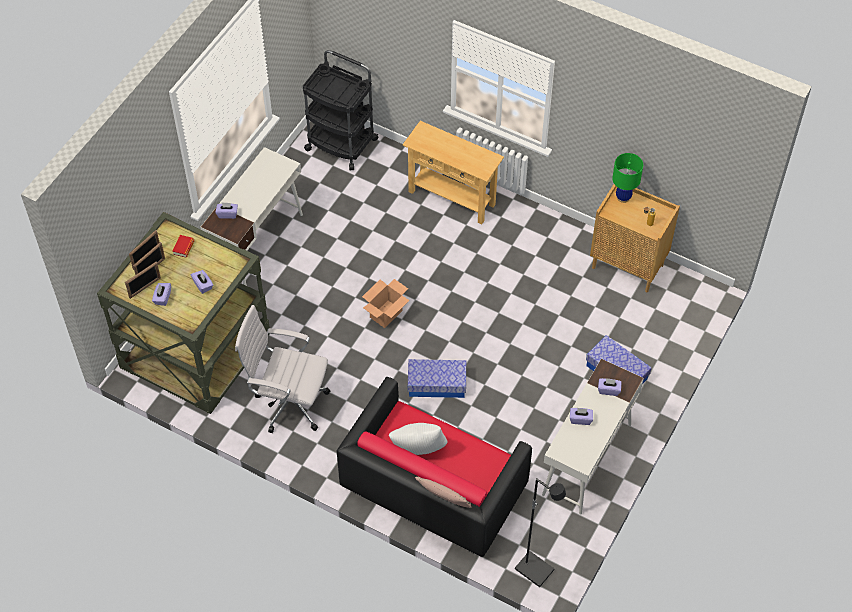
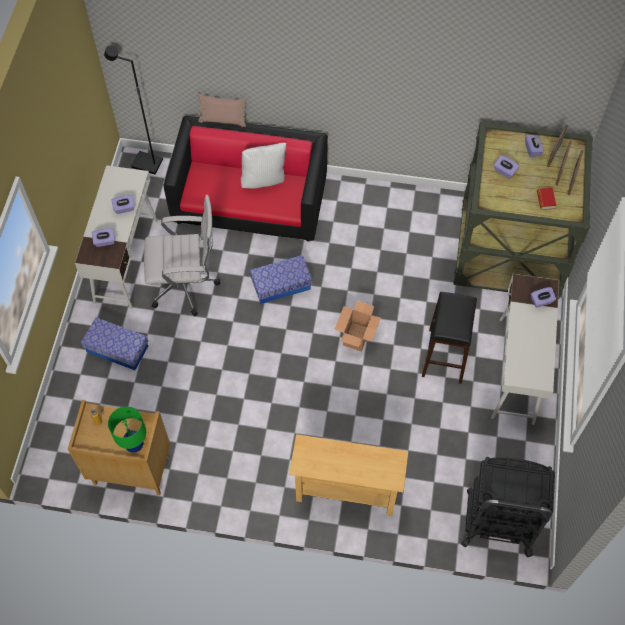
camera: 160 degrees right, 5 degrees up
(288, 403) = (403, 228): white office chair -> white office chair (187, 286)
(314, 274) = (445, 355): none -> black stool

